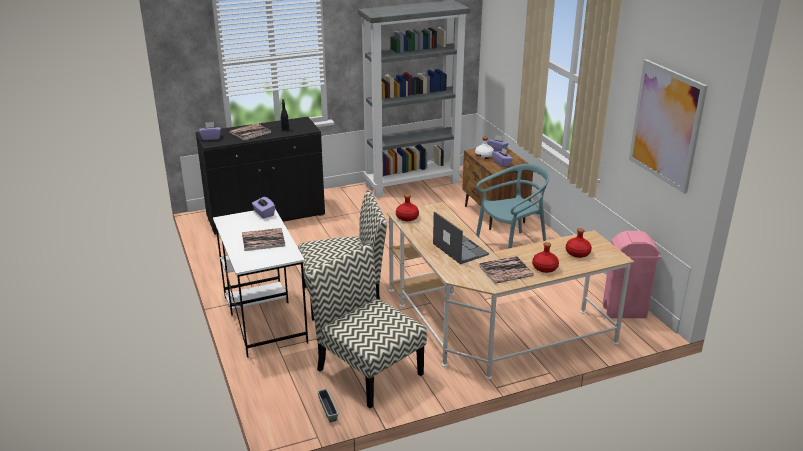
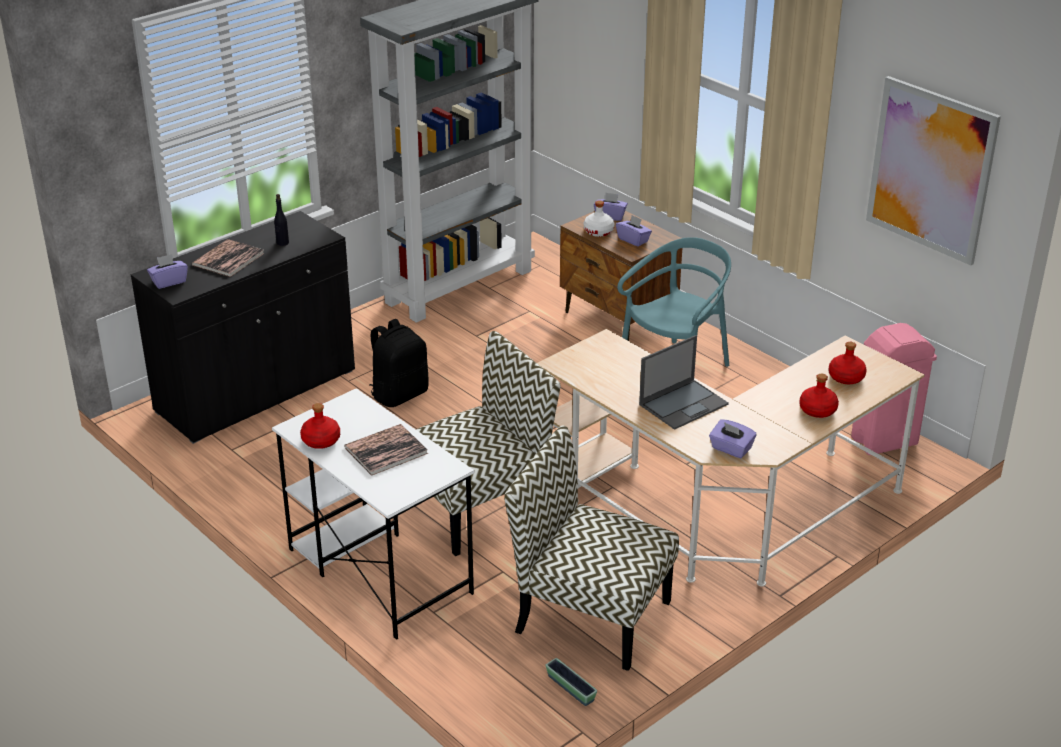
camera: 20 degrees left, 5 degrees up
(264, 213) = (350, 404): purple tissue box -> purple tissue box (731, 449)
(341, 231) = (399, 394): none -> black backpack
(407, 217) = (573, 367): red bottle -> red bottle (321, 441)
(459, 249) = (684, 404): laptop -> laptop turned 105 degrees clockwise
(505, 271) = (769, 426): book -> none

